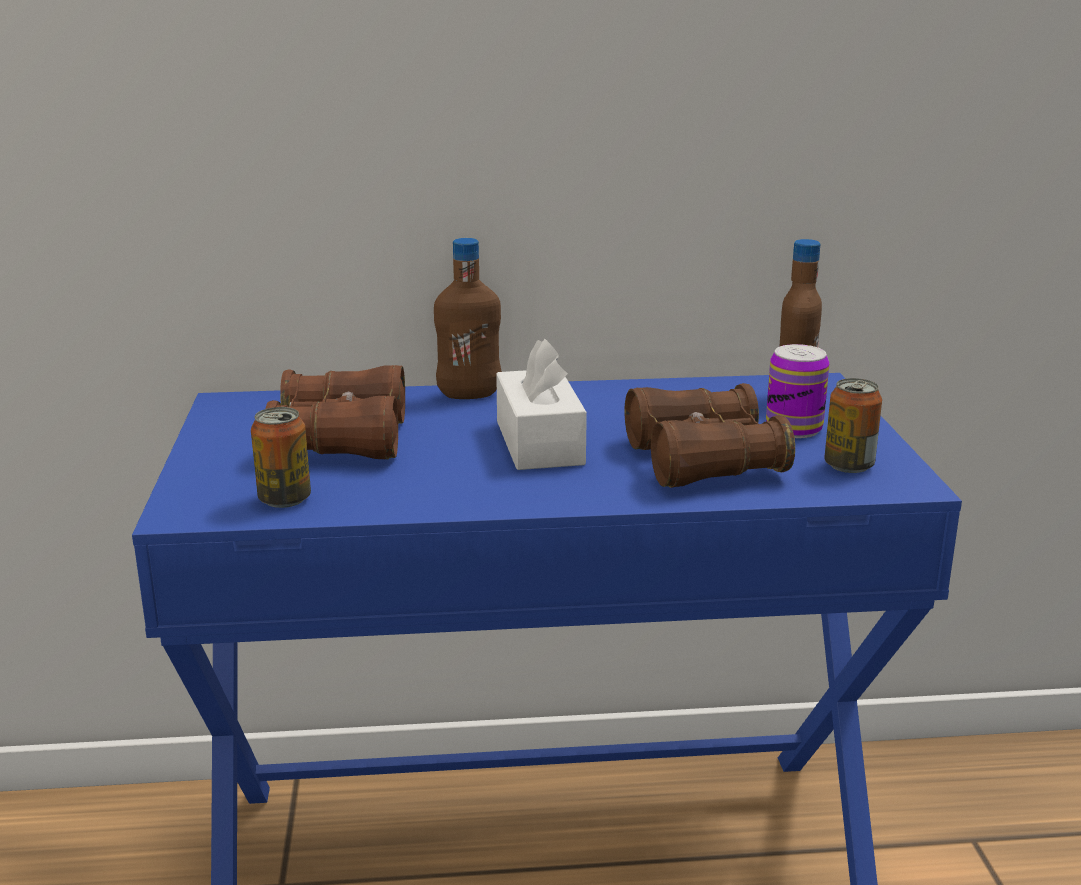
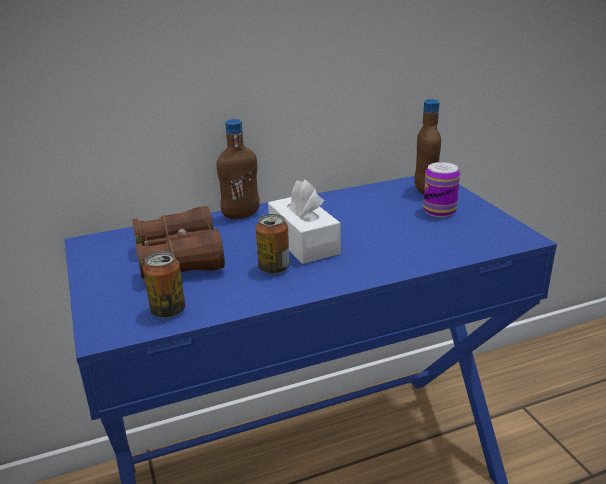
camera: 15 degrees left, 5 degrees up
(703, 461) = (405, 240): brown binoculars -> none
(849, 465) = (484, 231): can -> can (274, 268)

